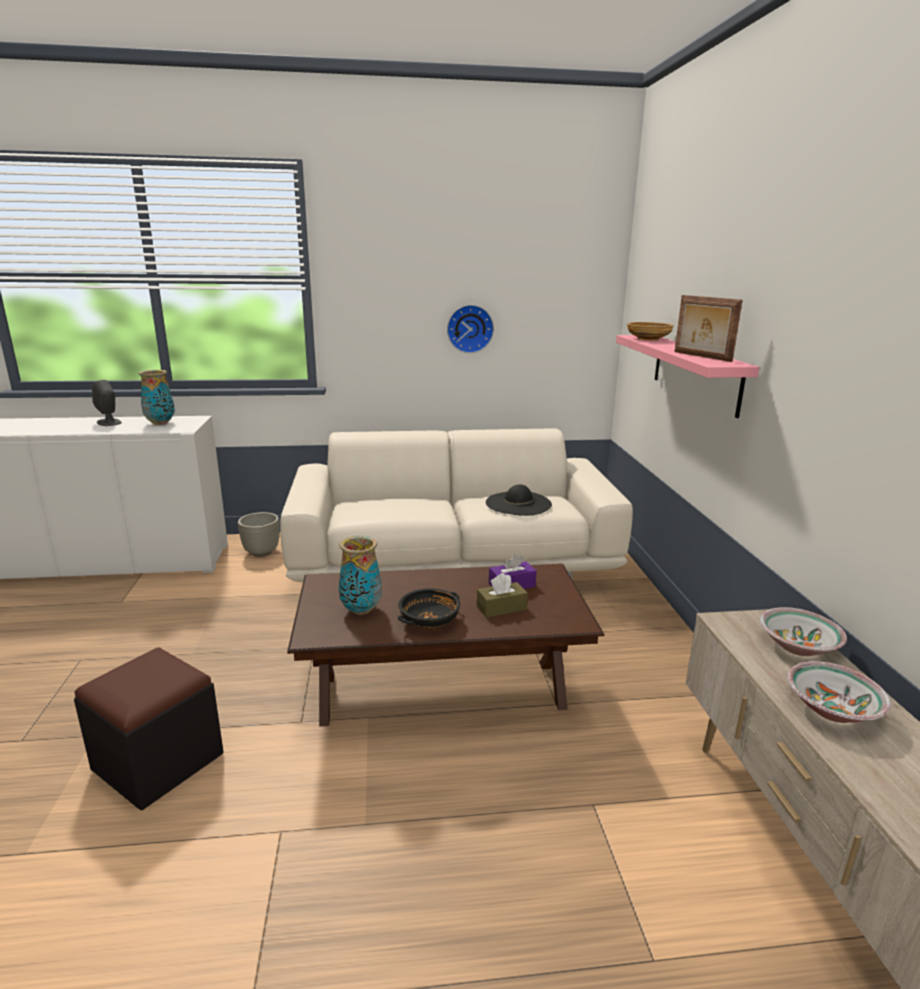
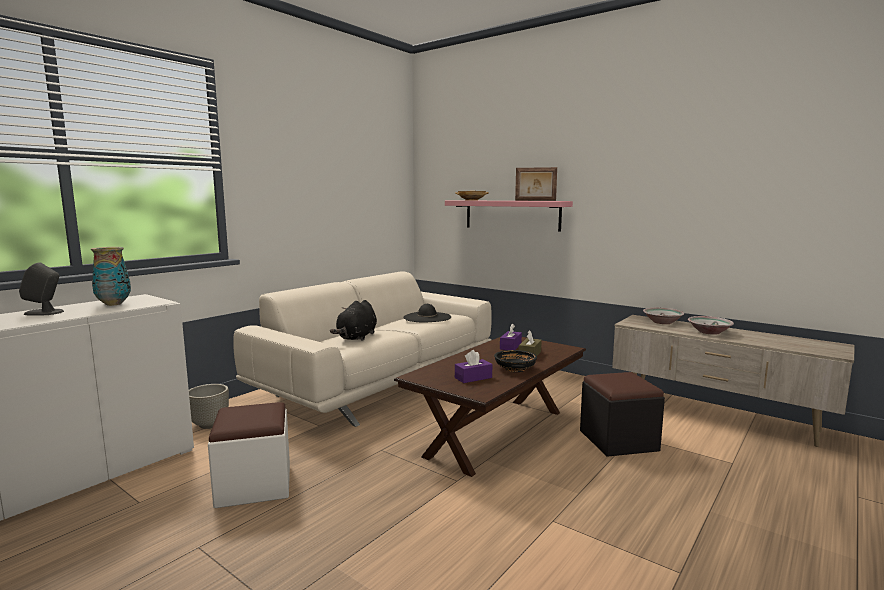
camera: 45 degrees left, 10 degrees down
(158, 762) = (418, 545): black ottoman -> black ottoman (618, 441)
(186, 627) = (254, 485): none -> white ottoman
(360, 610) = (473, 378): vase -> purple tissue box
(388, 507) = (356, 337): none -> black plush toy
(469, 328) = (334, 204): wall clock -> none

